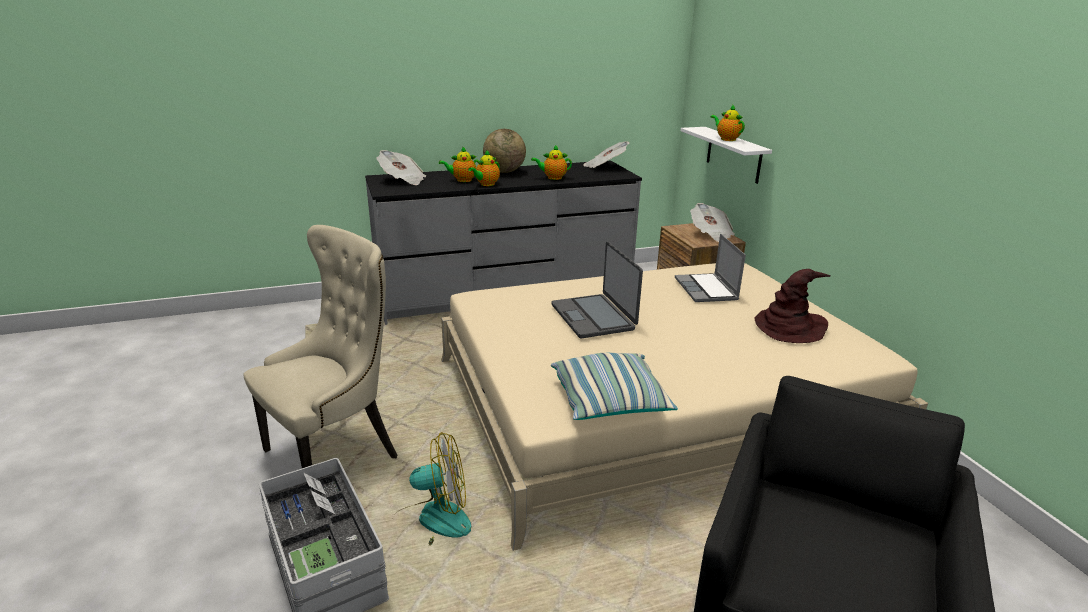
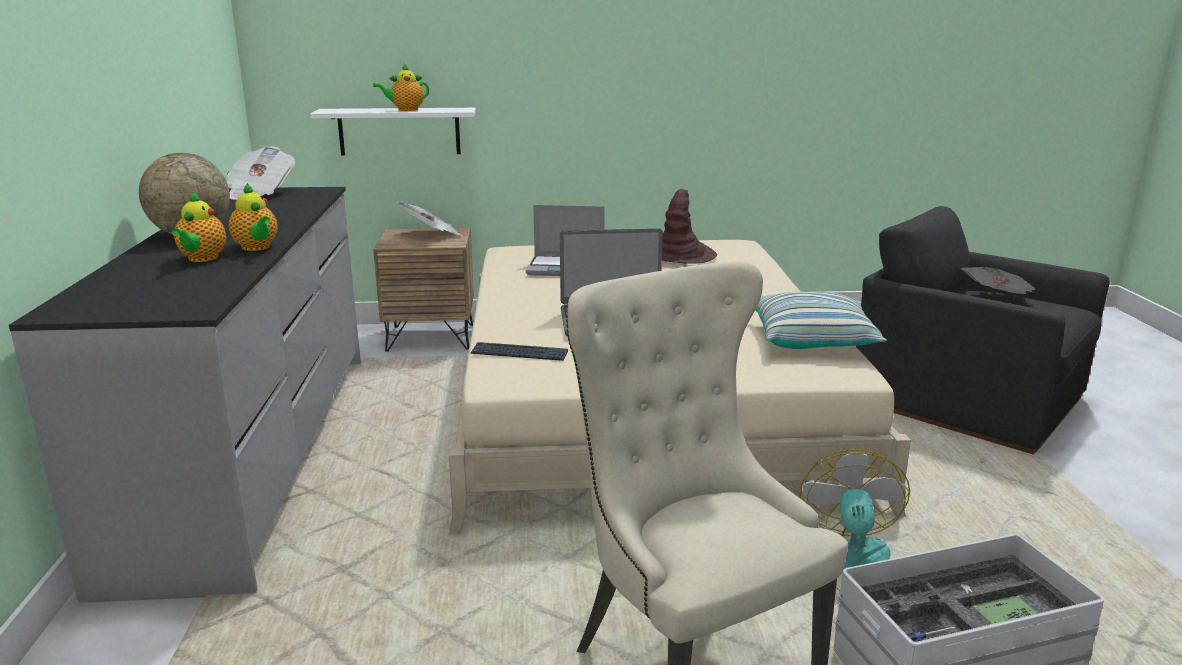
camera: 75 degrees left, 5 degrees down
(402, 180) = (123, 295): newspaper -> newspaper (997, 299)
(521, 296) = (519, 353): none -> keyboard
(553, 177) = (278, 216): teapot -> none

